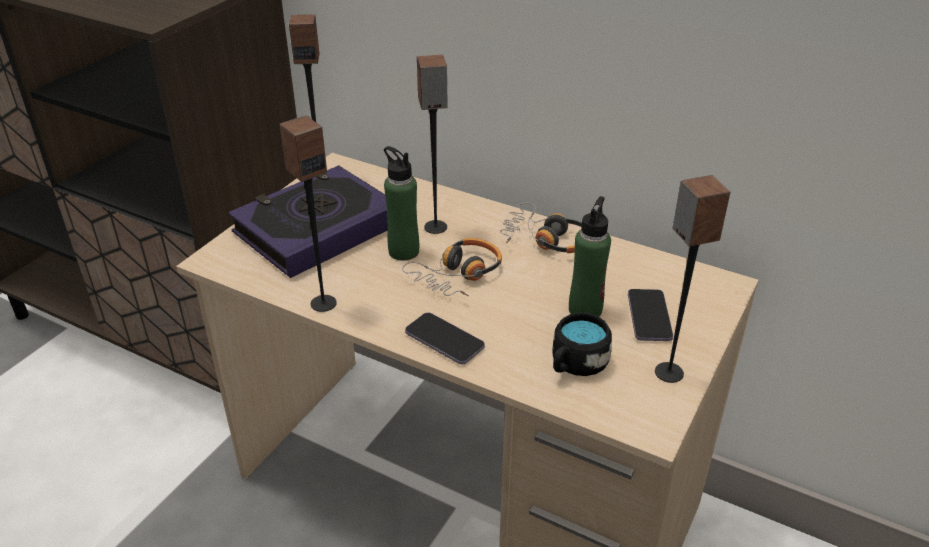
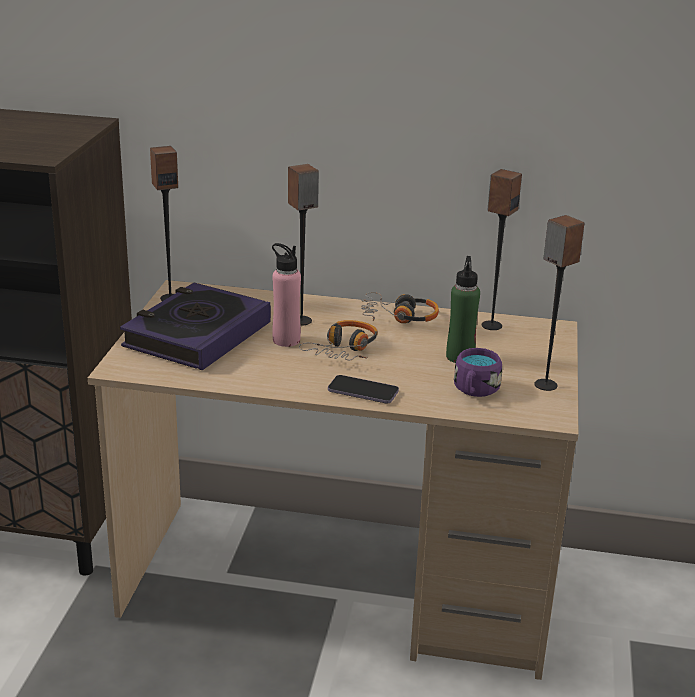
camera: 20 degrees left, 10 degrees down
(323, 303) = (243, 383): speaker -> speaker (491, 325)
(403, 251) = (286, 340): green bottle -> pink bottle
(575, 365) = (474, 391): black mug -> purple mug
(649, 317) = (511, 354): phone -> none

